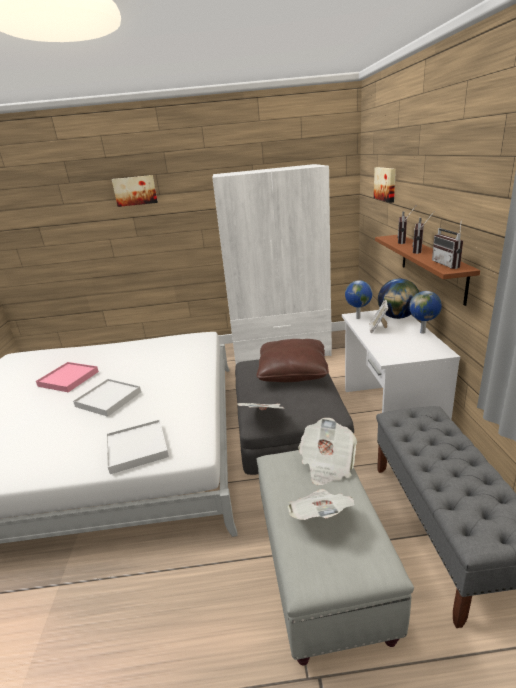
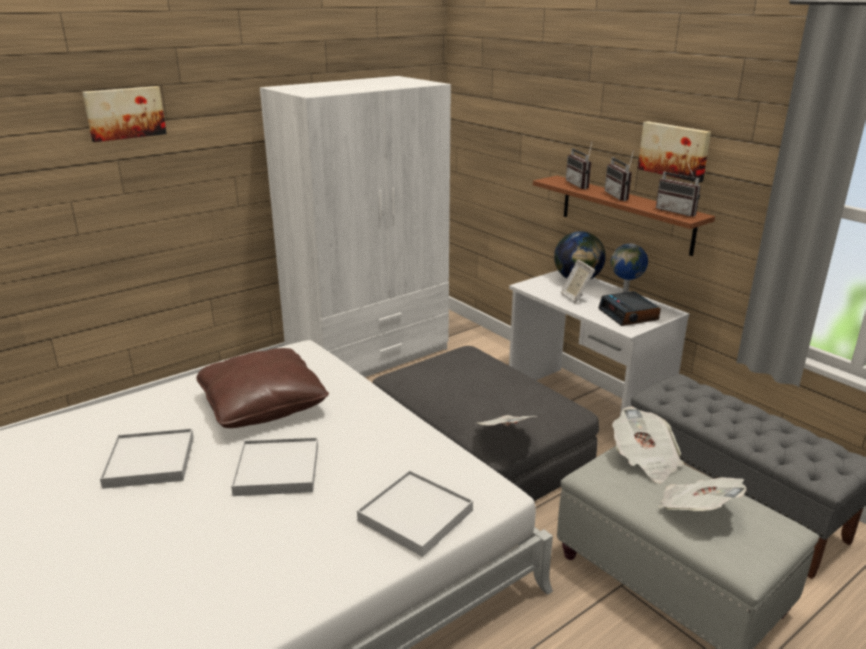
camera: 35 degrees left, 0 degrees up
(68, 379) = (150, 461): pink tray -> white tray
(293, 372) = (477, 373): brown pillow -> brown pillow (263, 405)
(357, 318) = (535, 287): globe -> none
(386, 184) = (518, 110): picture -> picture (674, 150)
(403, 348) = (629, 315): none -> alarm clock

